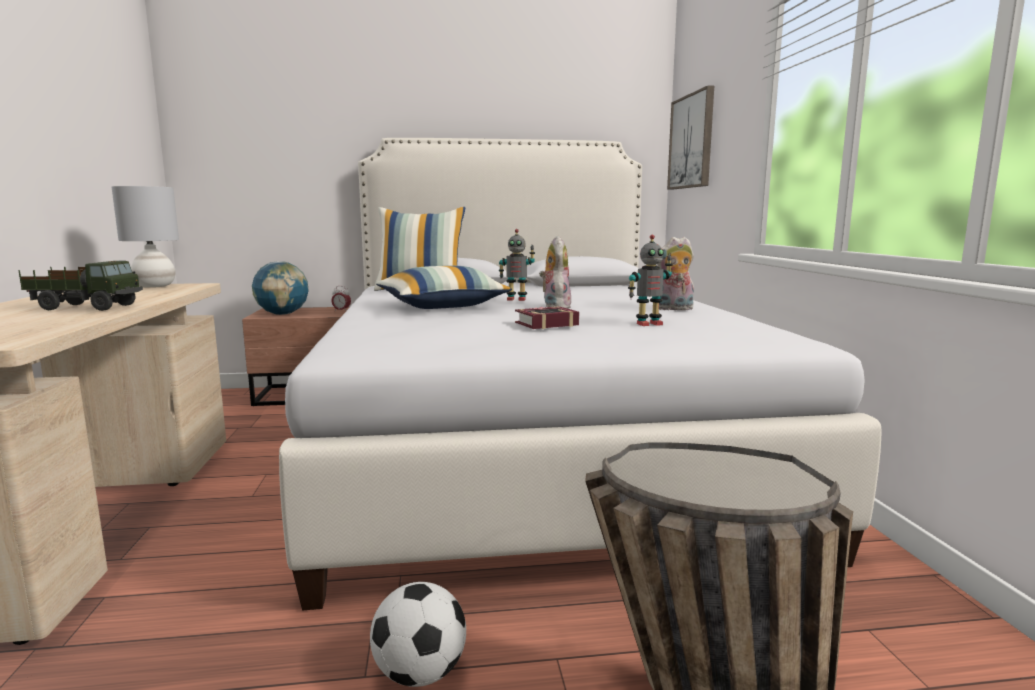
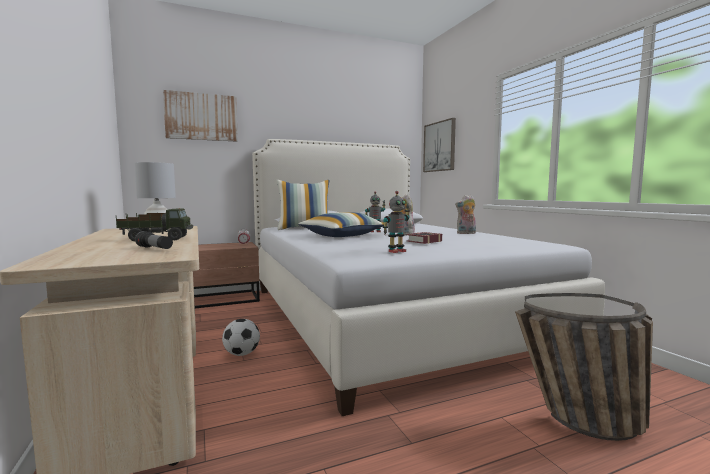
camera: 15 degrees left, 5 degrees down
(26, 325) = (154, 248): none -> flashlight
(280, 106) = (201, 117): none -> picture
(282, 314) = (207, 247): globe -> none
(419, 674) = (440, 436): football -> football (241, 354)
(648, 324) = (471, 240): toy robot -> toy robot (396, 251)

